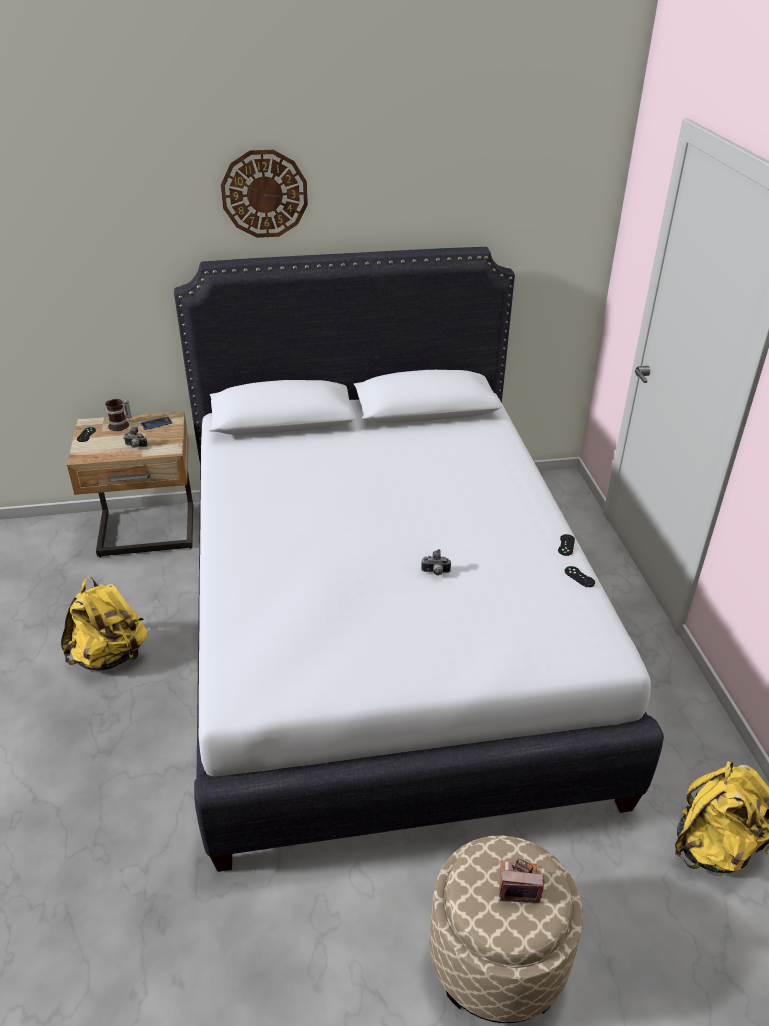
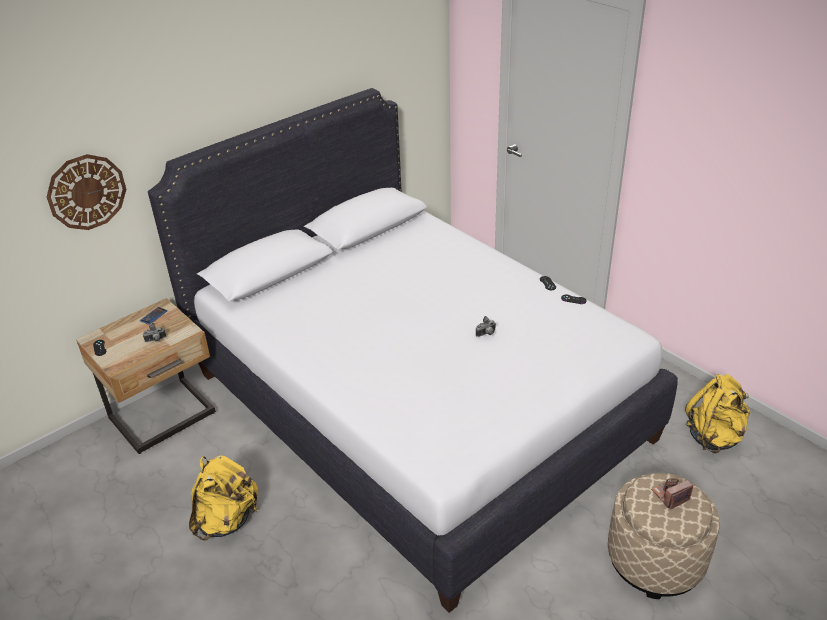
camera: 30 degrees left, 0 degrees up
(121, 425) = (123, 329): mug -> none
(264, 194) = (206, 90): wall clock -> wall clock (86, 192)

